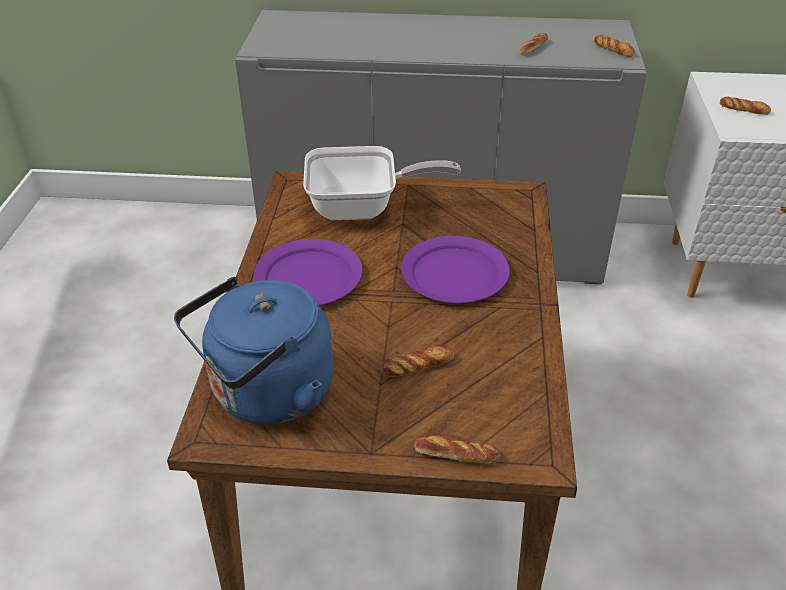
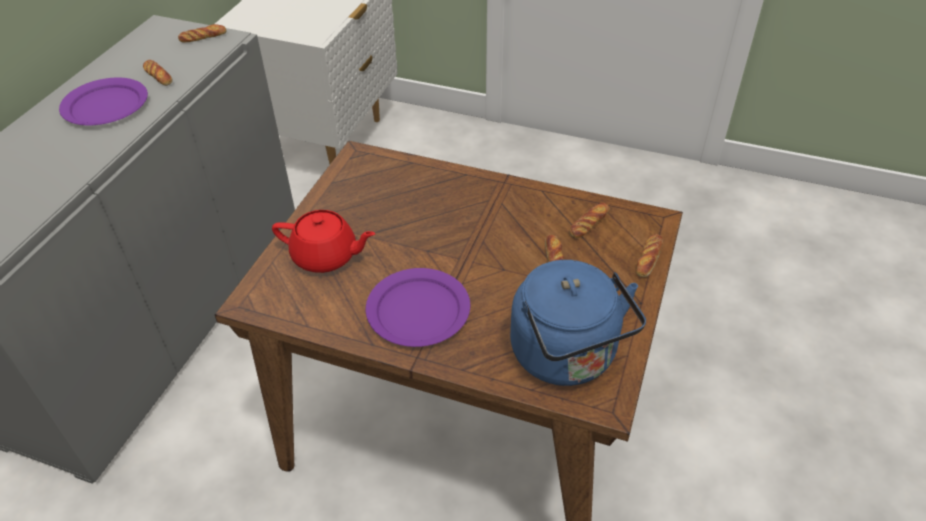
camera: 75 degrees left, 5 degrees up
(363, 208) = (326, 256): frying pan -> red teapot
(455, 273) = (451, 217): purple plate -> purple plate (105, 105)
(744, 109) = (289, 24): bread -> bread (588, 223)

